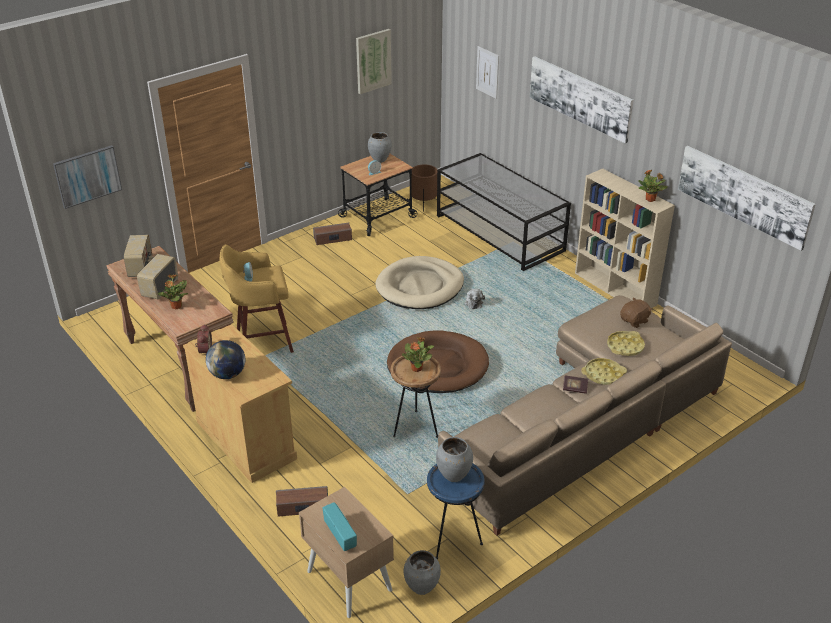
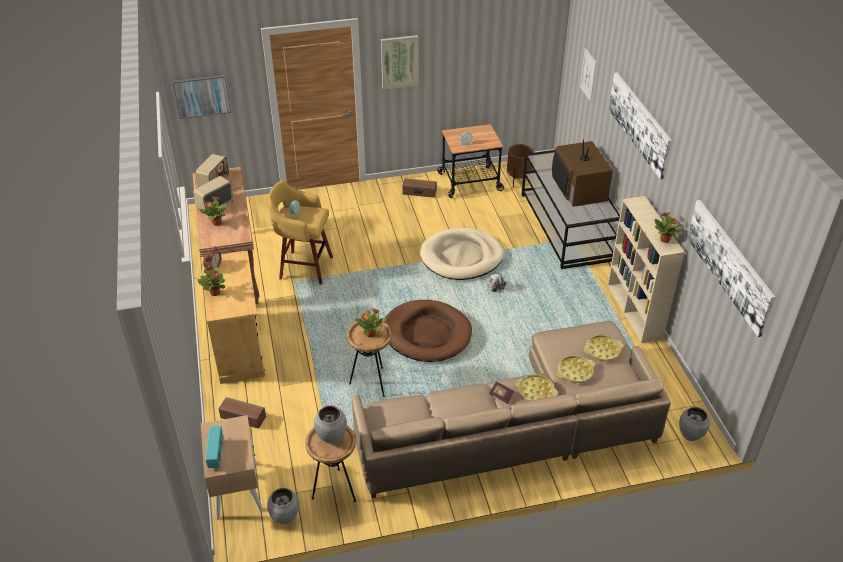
camera: 25 degrees right, 5 degrees up
(227, 374) = (215, 292): globe -> potted plant
(373, 61) = (487, 42): picture -> picture (399, 62)
(379, 160) = (479, 132): grey vase -> grey vase (690, 435)
(453, 541) = (335, 489): blue side table -> brown side table
(512, 187) = (579, 189): none -> television
(634, 321) = (602, 350): brown plush toy -> yellow tray

